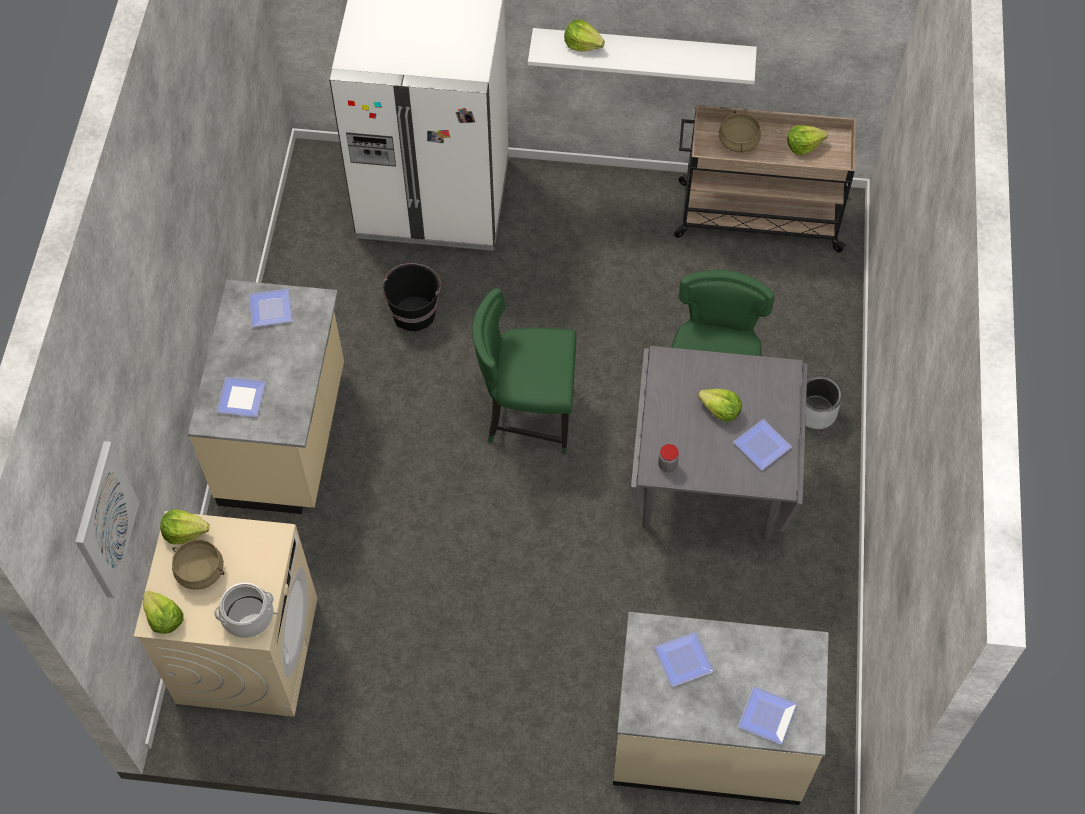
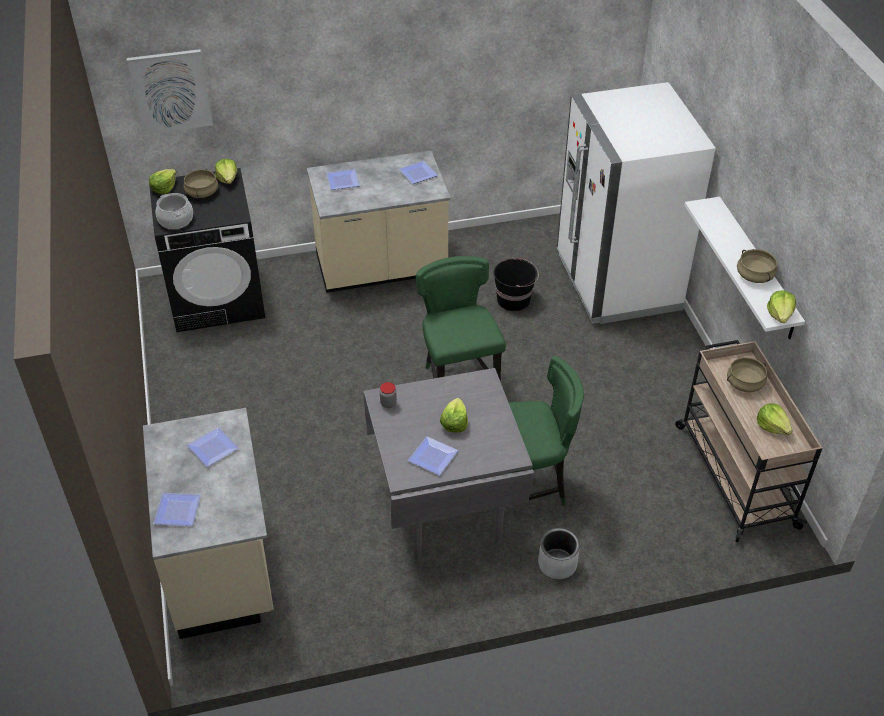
camera: 70 degrees right, 15 degrees down
(247, 649) = (217, 297): beige washing machine -> black washing machine
(582, 44) = (724, 224): lettuce -> lettuce (780, 315)
(675, 55) = (754, 275): none -> beige cooking pot

